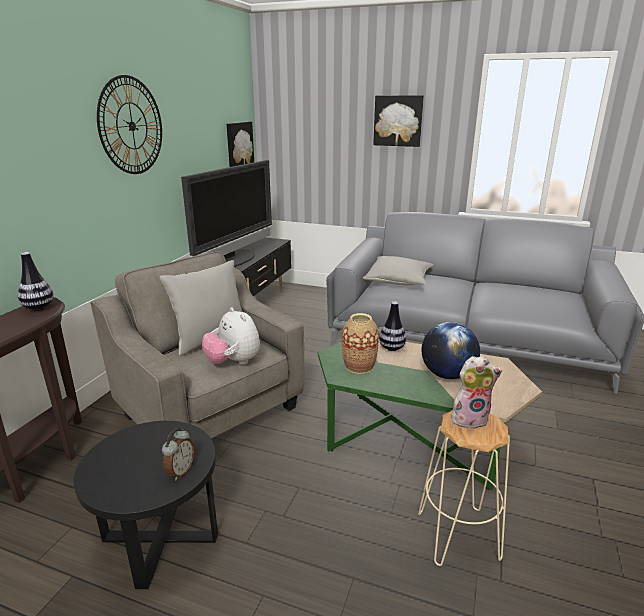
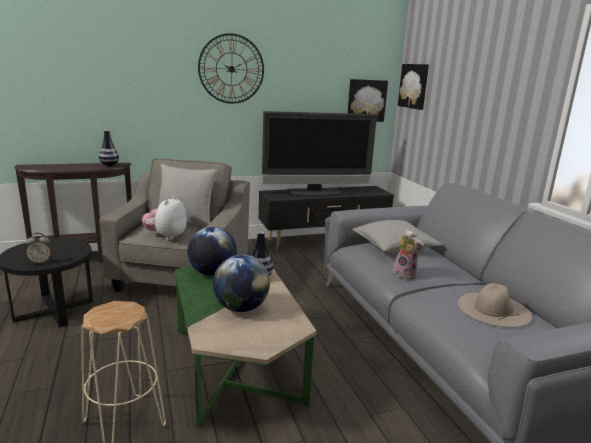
camera: 50 degrees right, 5 degrees down
(359, 366) = (212, 273): vase -> globe
(398, 121) = (494, 86): picture -> picture (414, 86)
(470, 419) = (123, 310): plush toy -> plush toy (406, 275)
(529, 293) = (493, 309): none -> beige hat

